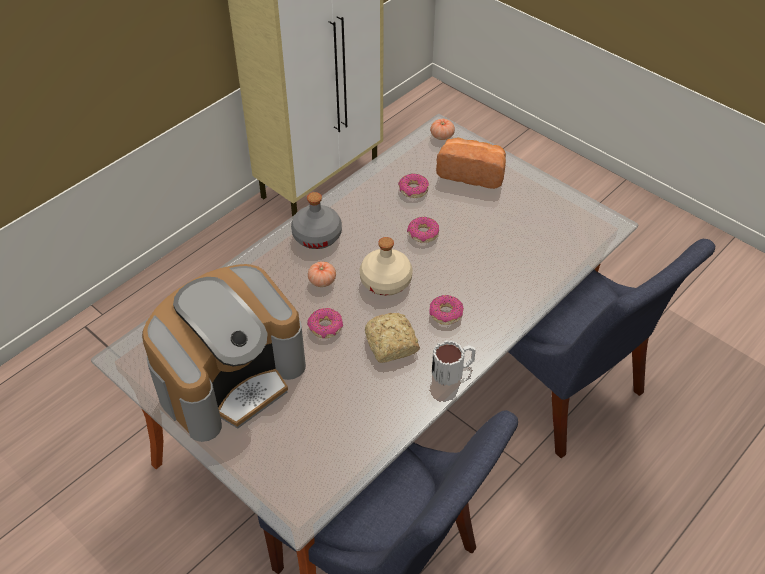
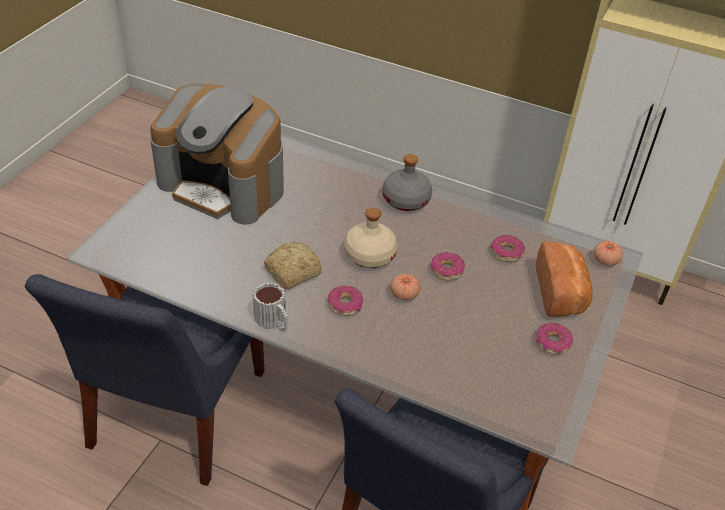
camera: 70 degrees right, 5 degrees down
(322, 281) = (351, 214): tomato -> tomato (404, 294)
(325, 327) = (296, 227): donut -> donut (552, 343)

